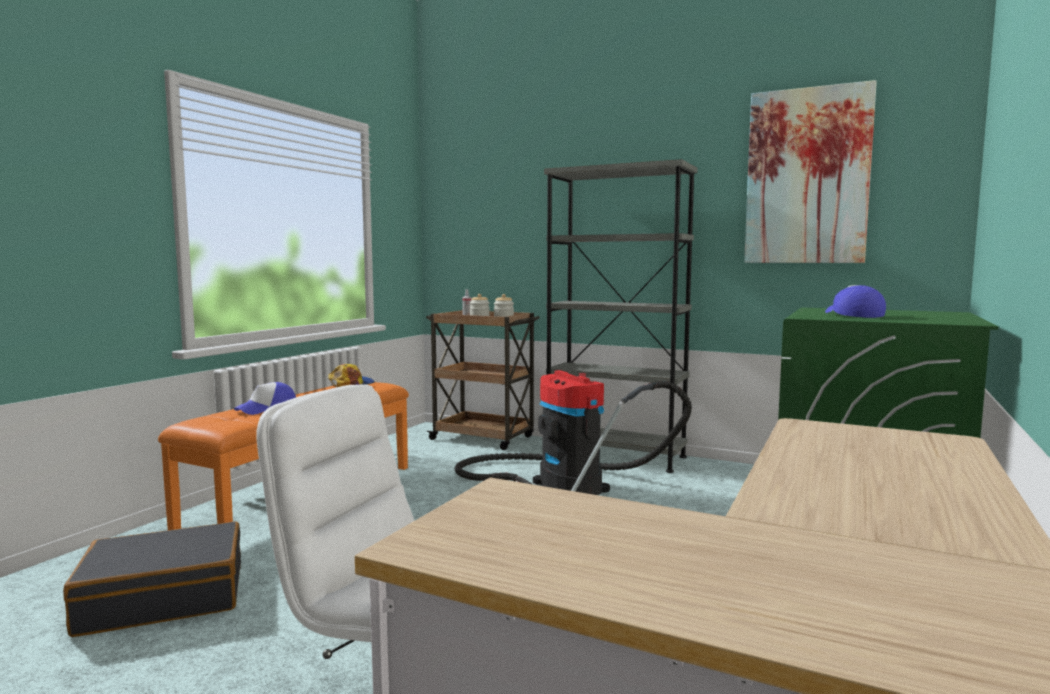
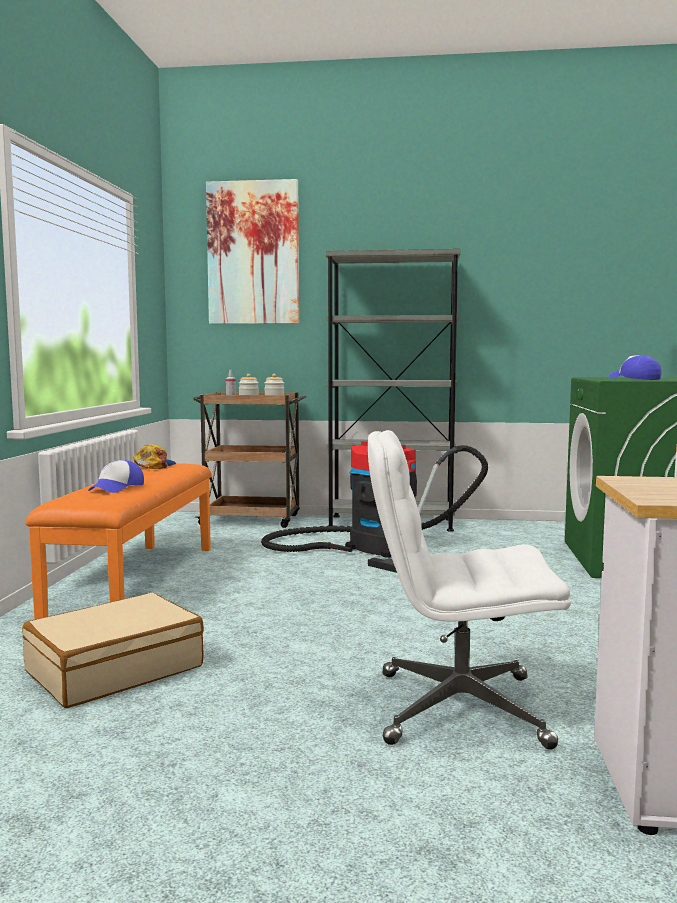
camera: 20 degrees left, 0 degrees up
(164, 597) = (114, 669): black suitcase -> beige suitcase
(807, 176) = (551, 268): picture -> picture (253, 253)

